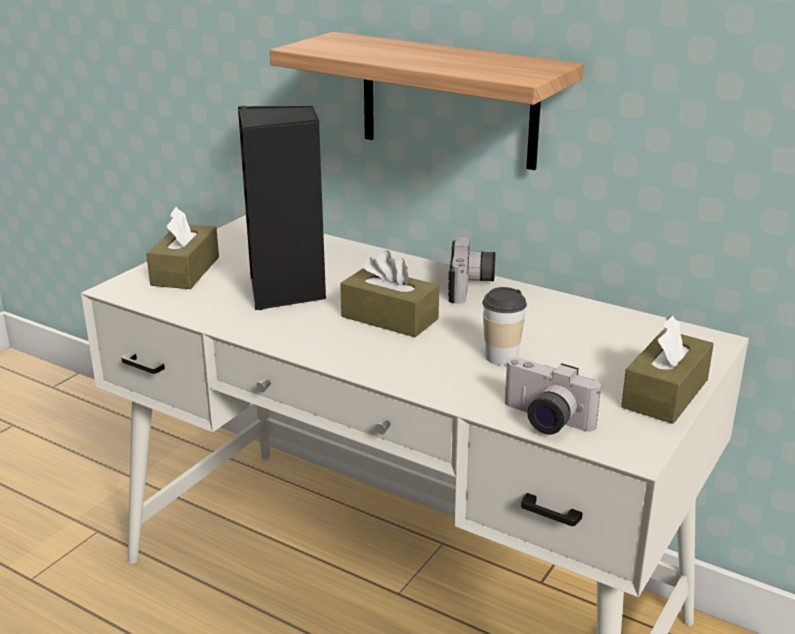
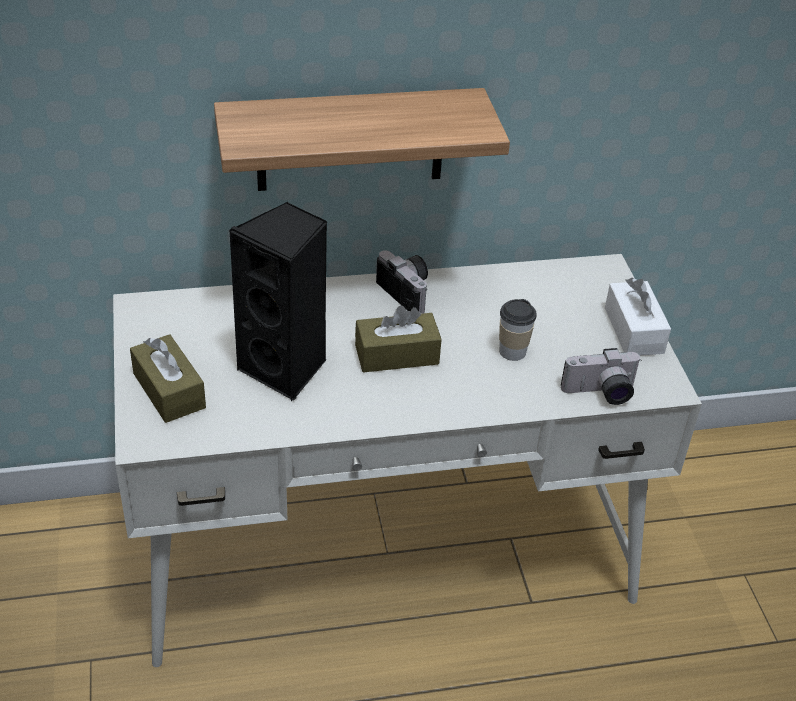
camera: 45 degrees left, 15 degrees up
(665, 393) = (633, 330): brown tissue box -> white tissue box

